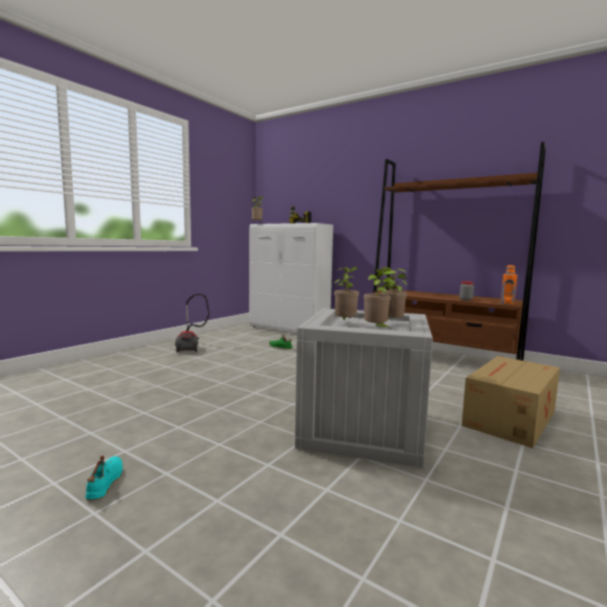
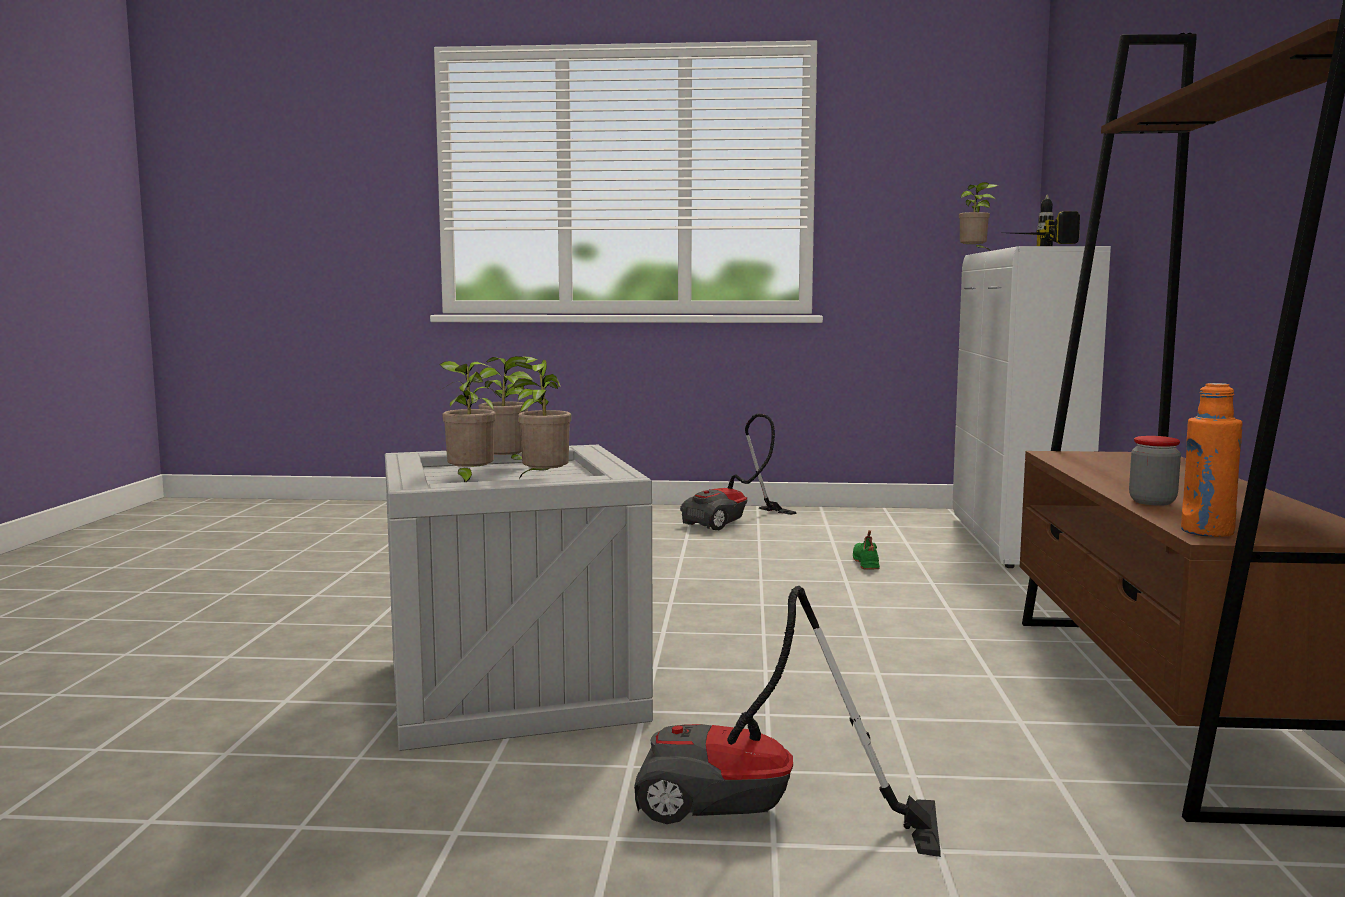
camera: 60 degrees right, 0 degrees up
(106, 483) = (240, 608): turquoise shoe -> none
(508, 418) = (756, 817): cardboard box -> vacuum cleaner

